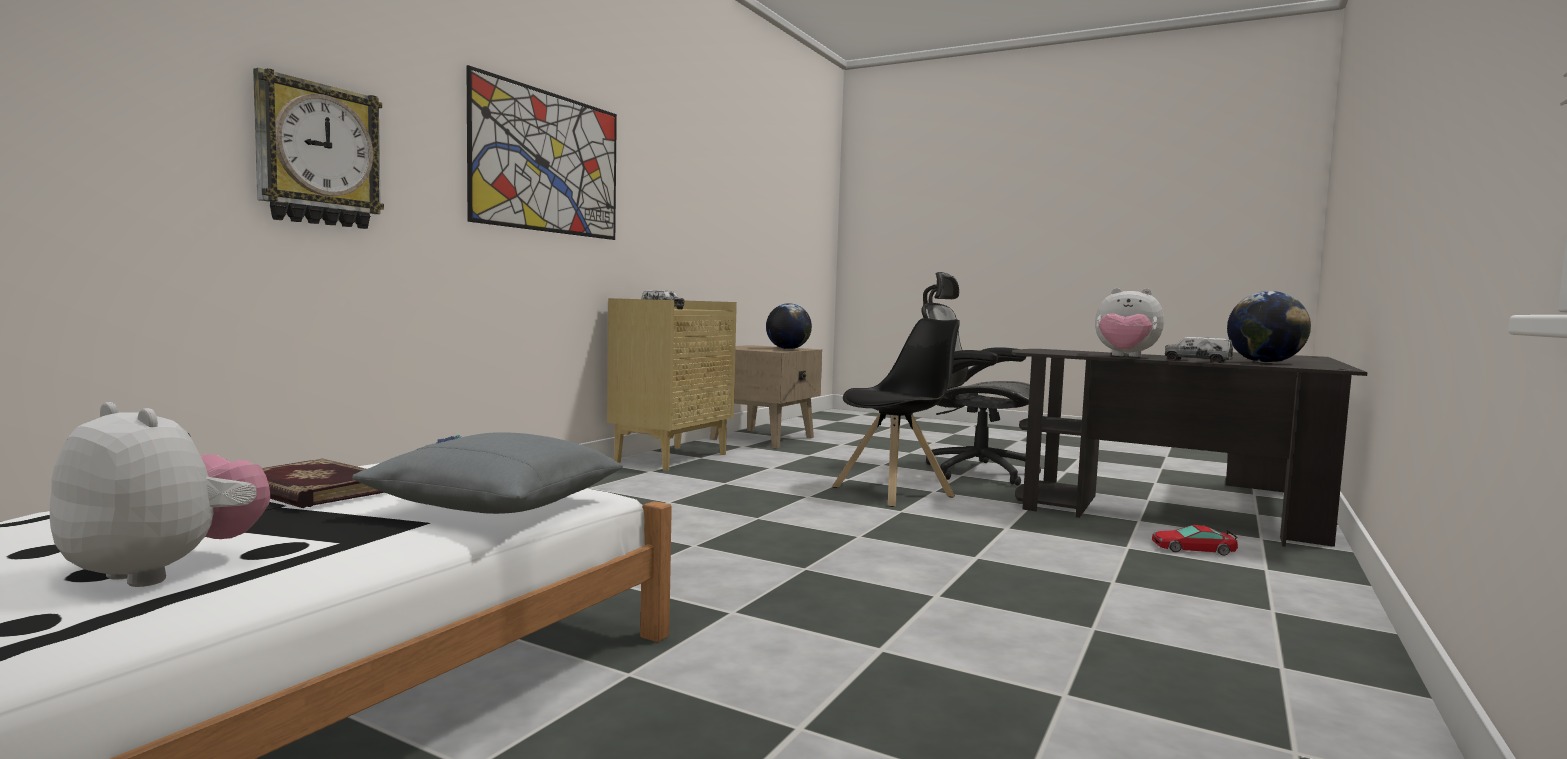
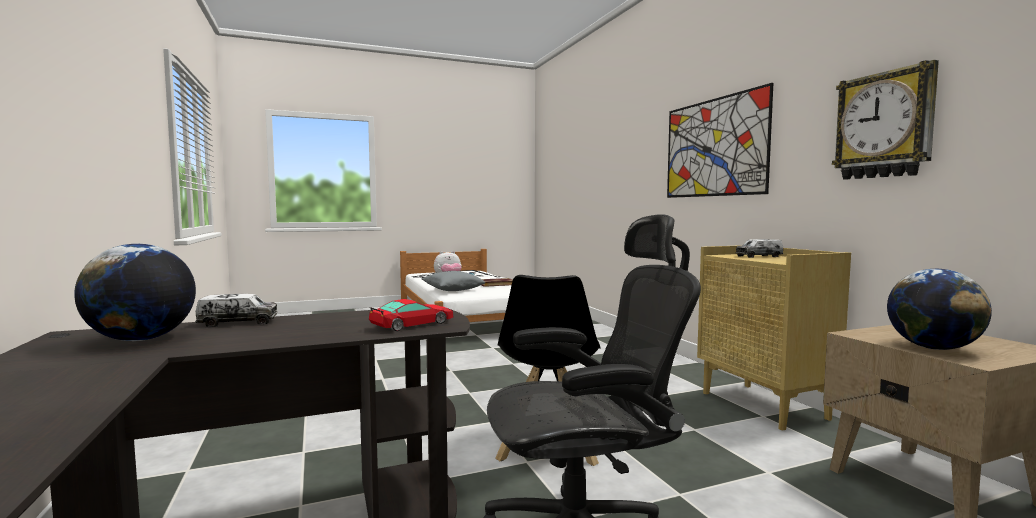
camera: 130 degrees right, 0 degrees up
(318, 155) = (622, 180): wall clock -> wall clock (884, 125)
(1125, 356) = (323, 318): plush toy -> none
(1193, 549) = (246, 473): toy car -> toy car (412, 324)

